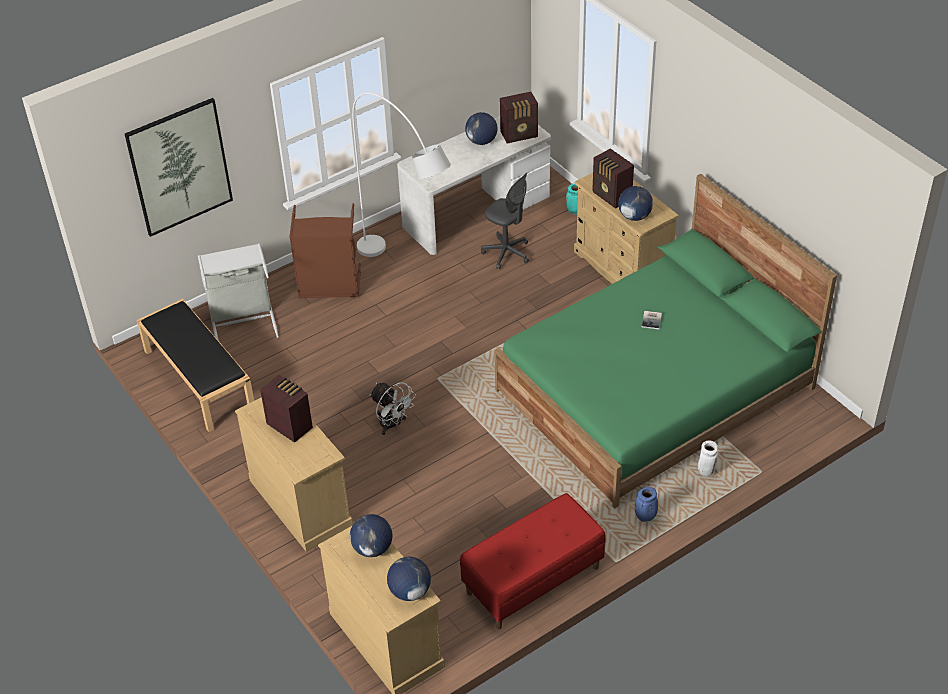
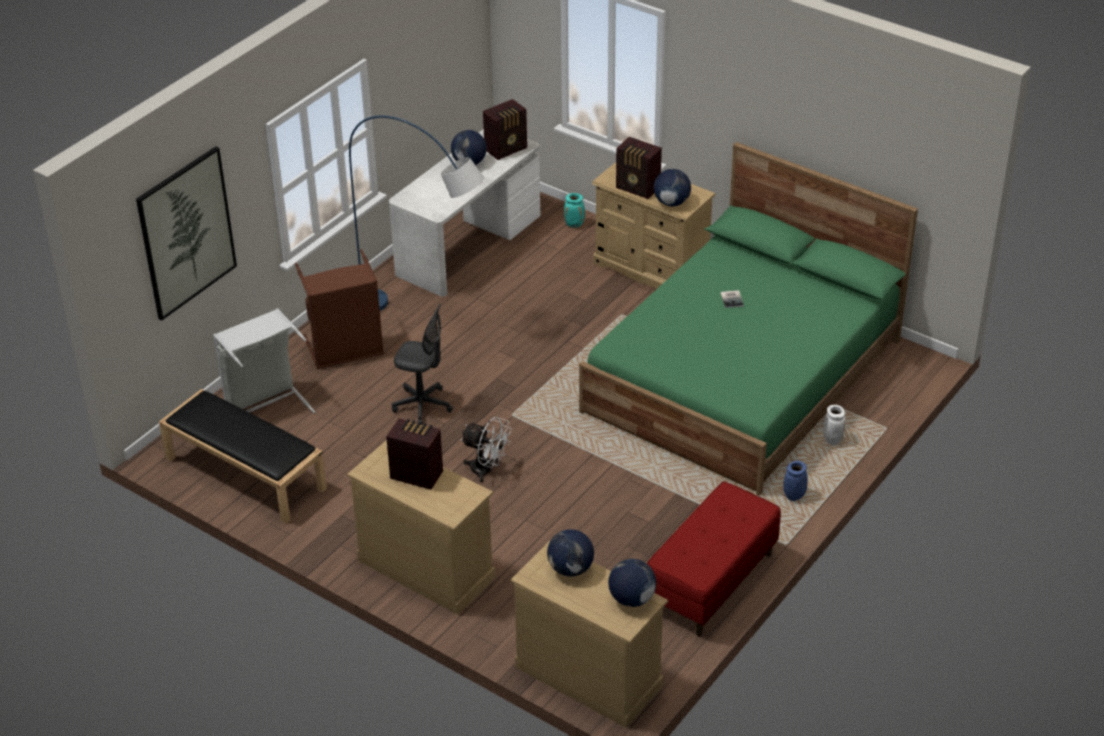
camera: 20 degrees left, 5 degrees down
(408, 272) = (425, 319): white floor lamp -> blue floor lamp
(506, 253) = (522, 279): grey office chair -> grey office chair (422, 405)

